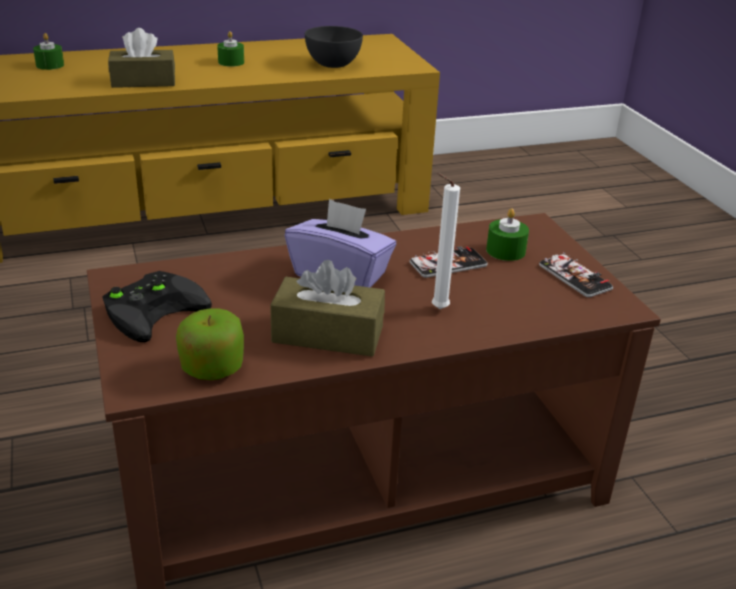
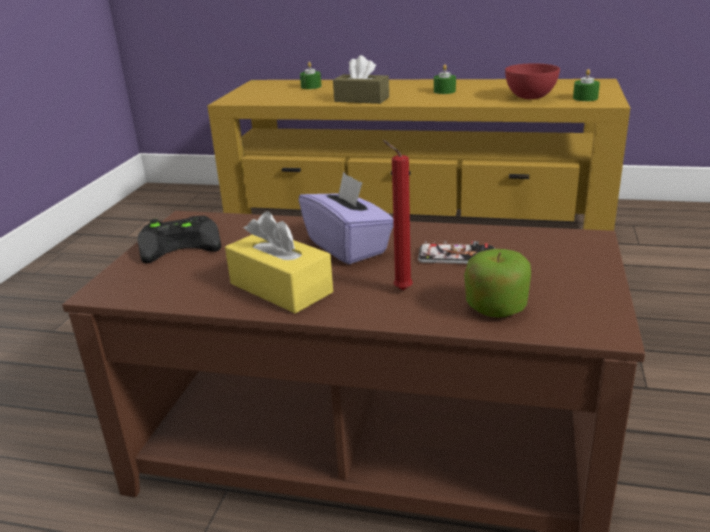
camera: 35 degrees right, 5 degrees down
(212, 368) = (166, 291): apple -> apple (496, 307)
(327, 334) = (281, 288): brown tissue box -> yellow tissue box
(332, 64) = (530, 97): grey bowl -> red bowl
(436, 309) = (400, 289): white candle -> red candle
(505, 251) = (529, 255): green candle -> green candle (585, 98)
(574, 277) = (580, 291): phone -> none

